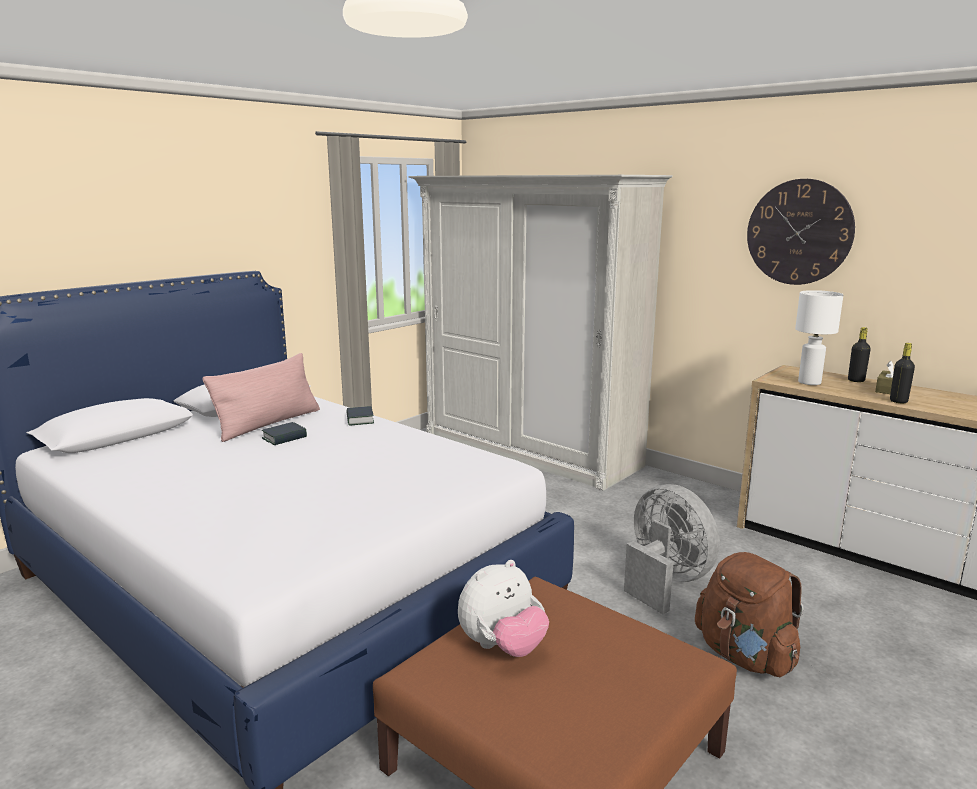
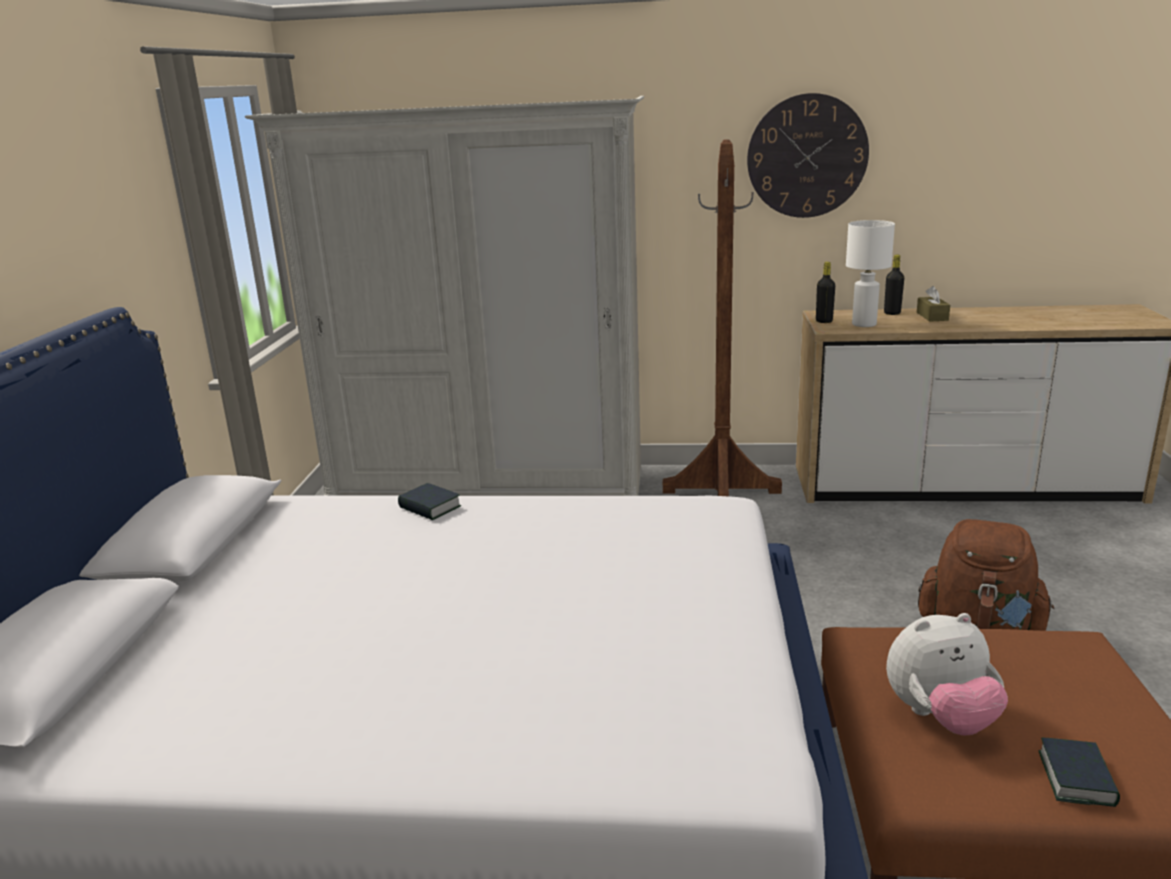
camera: 35 degrees left, 5 degrees up
(268, 423) = (303, 558): pink pillow -> none
(284, 438) = (375, 569): book -> book (1076, 778)
(502, 647) = (940, 718): plush toy -> plush toy turned 60 degrees clockwise
(665, 581) = (825, 585): grey fan -> none
(680, 499) = (721, 491): none -> brown clothes rack
(898, 401) = (963, 326): black bottle -> black bottle (824, 321)

